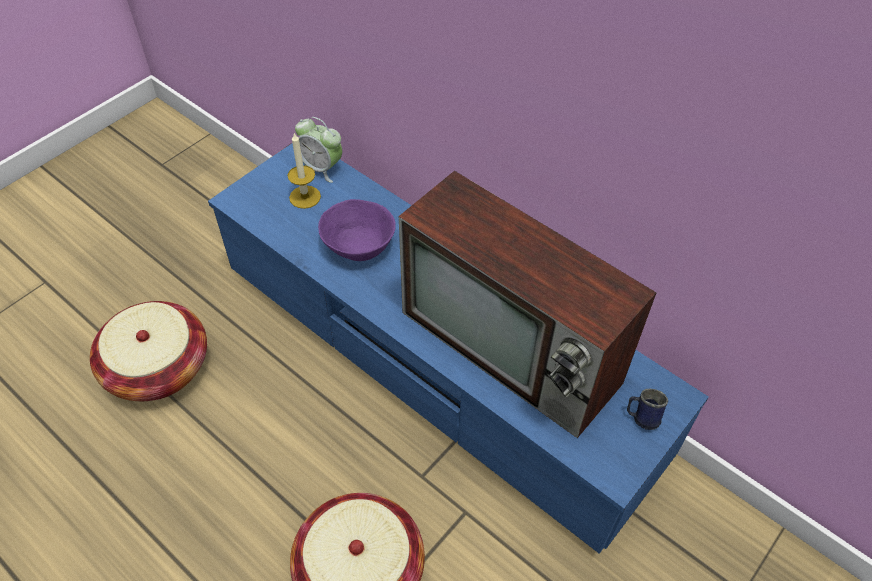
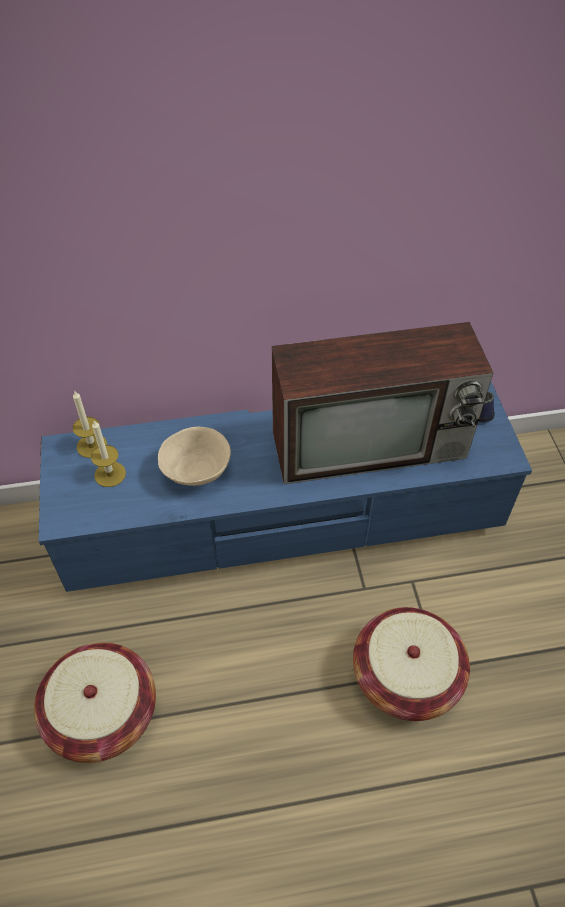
camera: 50 degrees left, 0 degrees up
(321, 168) = (91, 445): alarm clock -> candle
(359, 246) = (197, 471): purple bowl -> beige bowl

